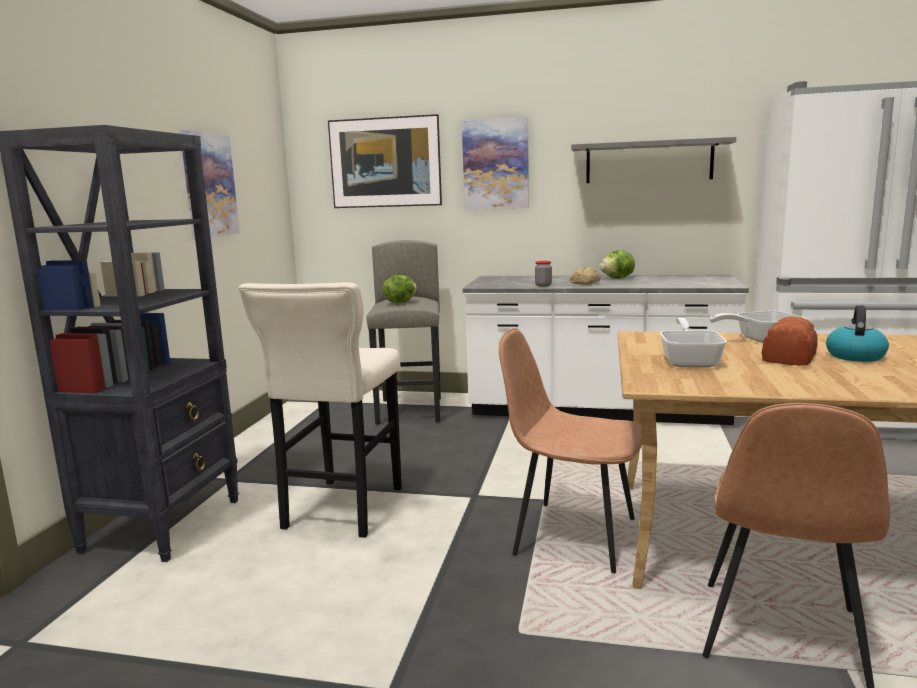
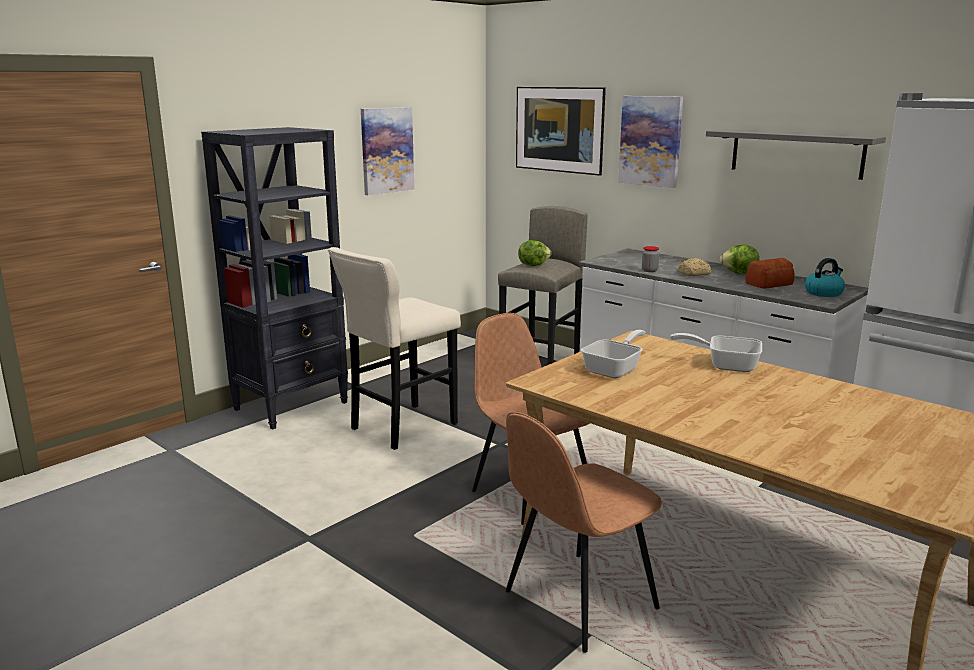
camera: 30 degrees right, 5 degrees up
(787, 357) = (699, 385): bread -> bread (767, 284)
(855, 356) = (762, 398): kettle -> kettle (823, 293)

